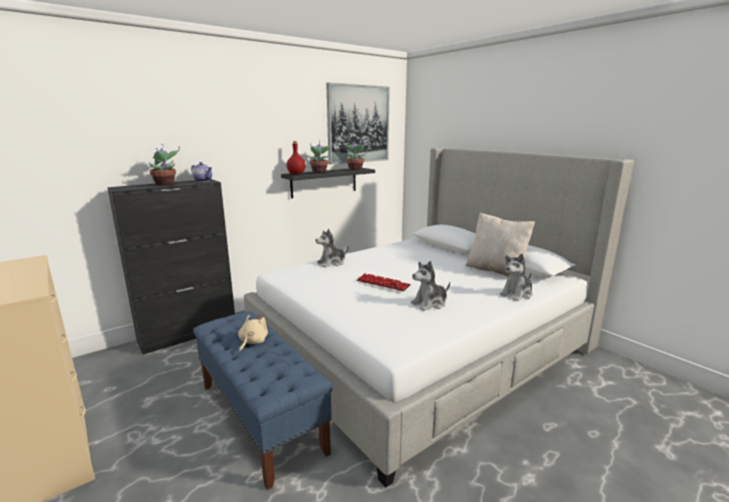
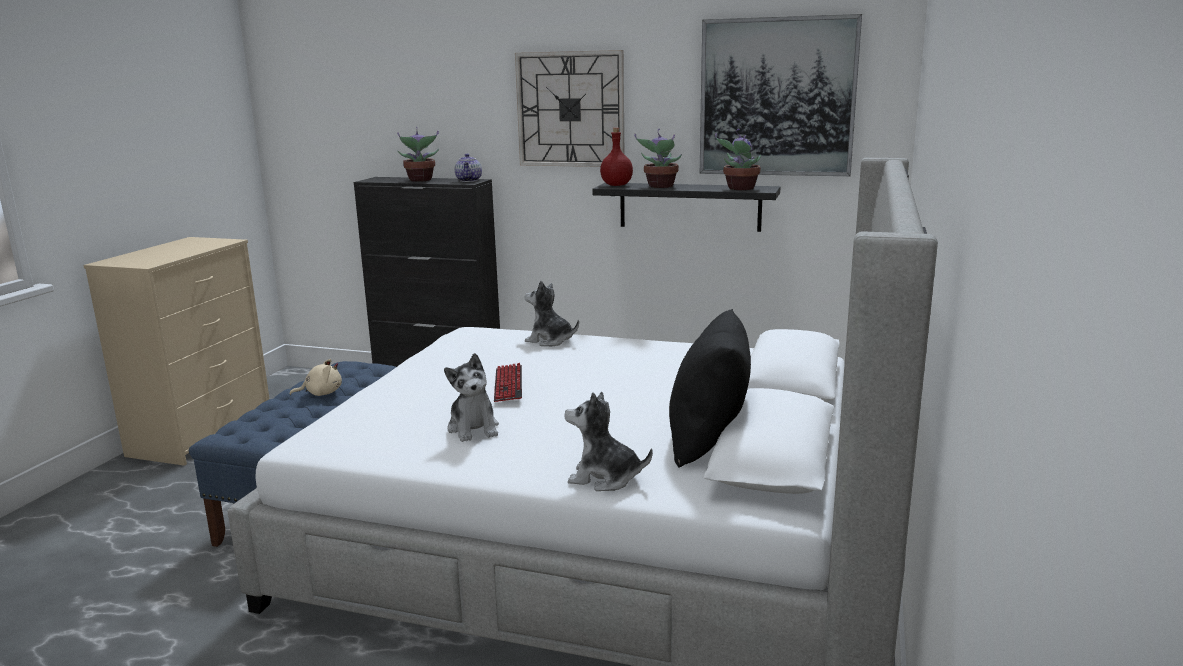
camera: 55 degrees right, 0 degrees up
(258, 131) = (570, 109): none -> wall clock
(430, 303) = (474, 428): plush toy -> plush toy turned 135 degrees counterclockwise
(496, 271) = (708, 441): beige pillow -> black pillow

